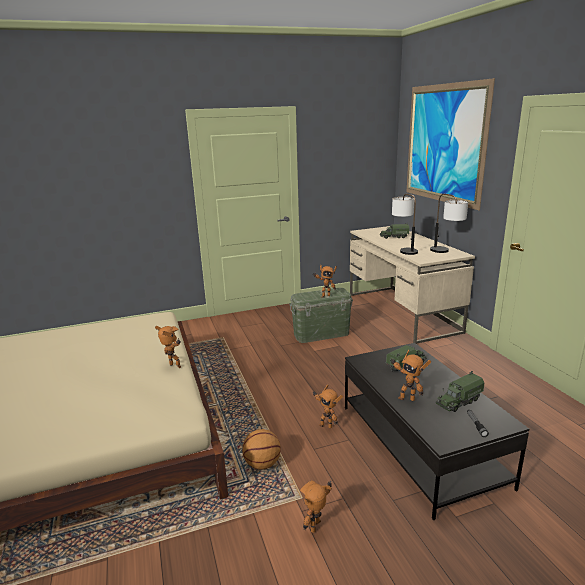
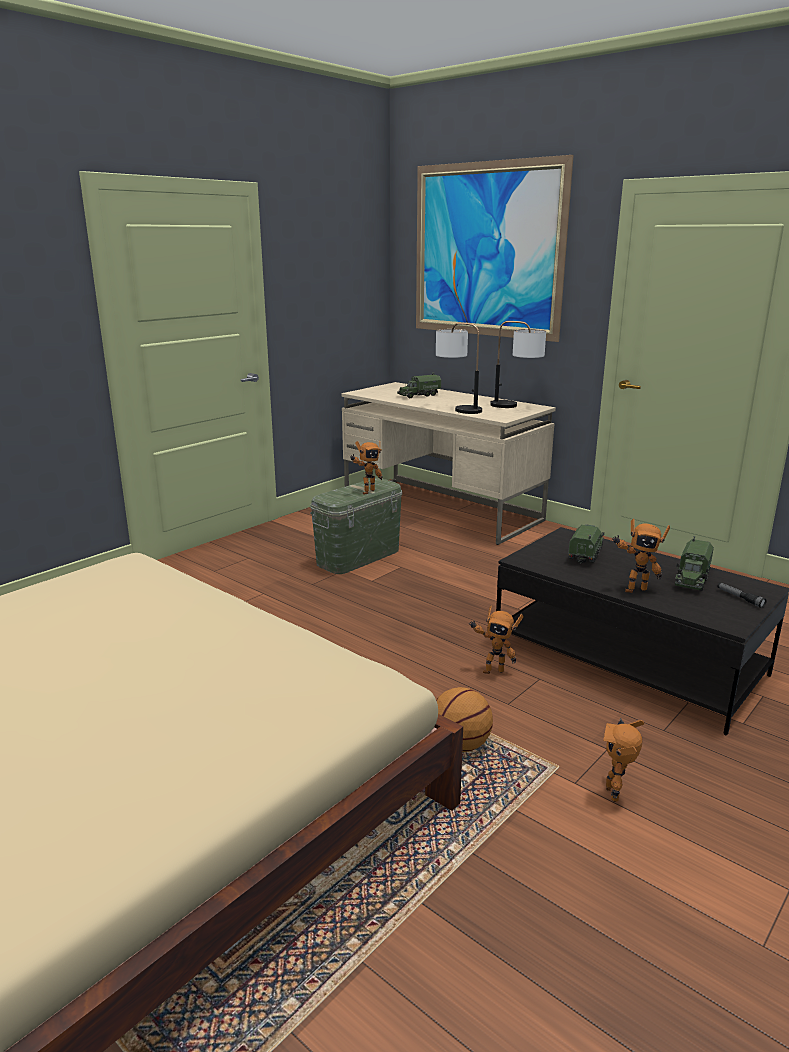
camera: 30 degrees left, 0 degrees up
(174, 367) = (267, 626): toy robot -> none

